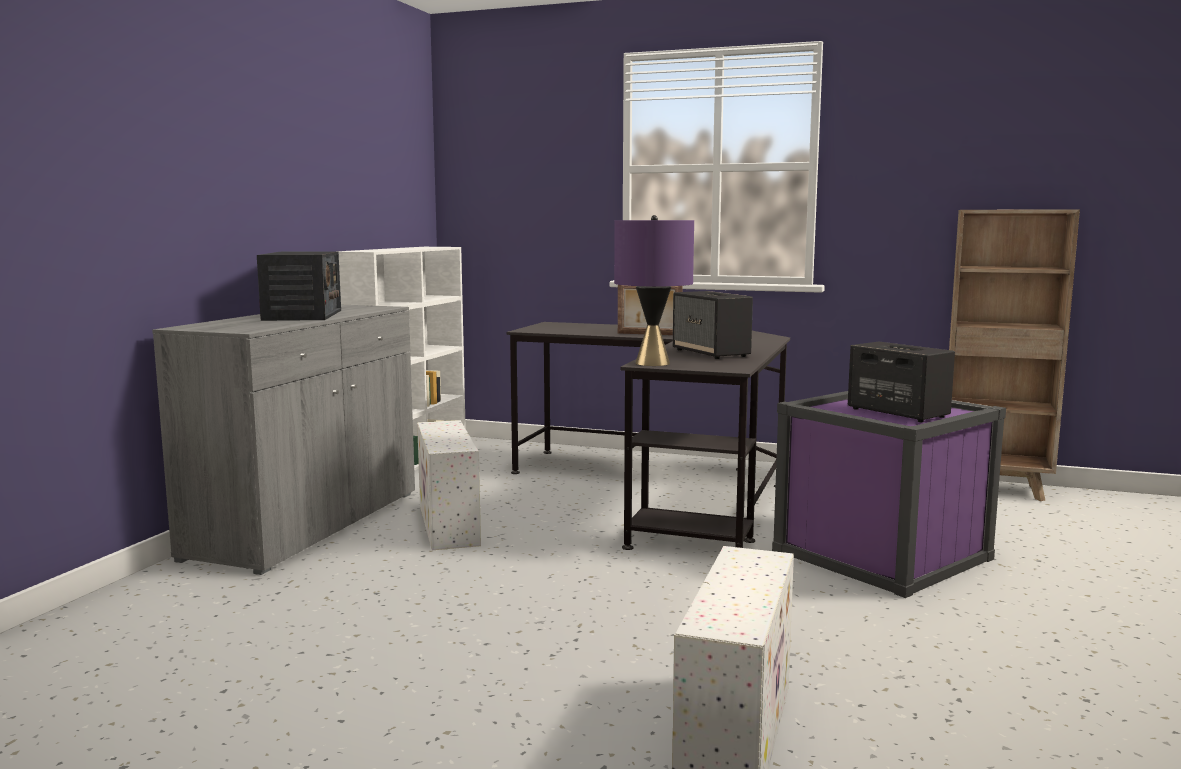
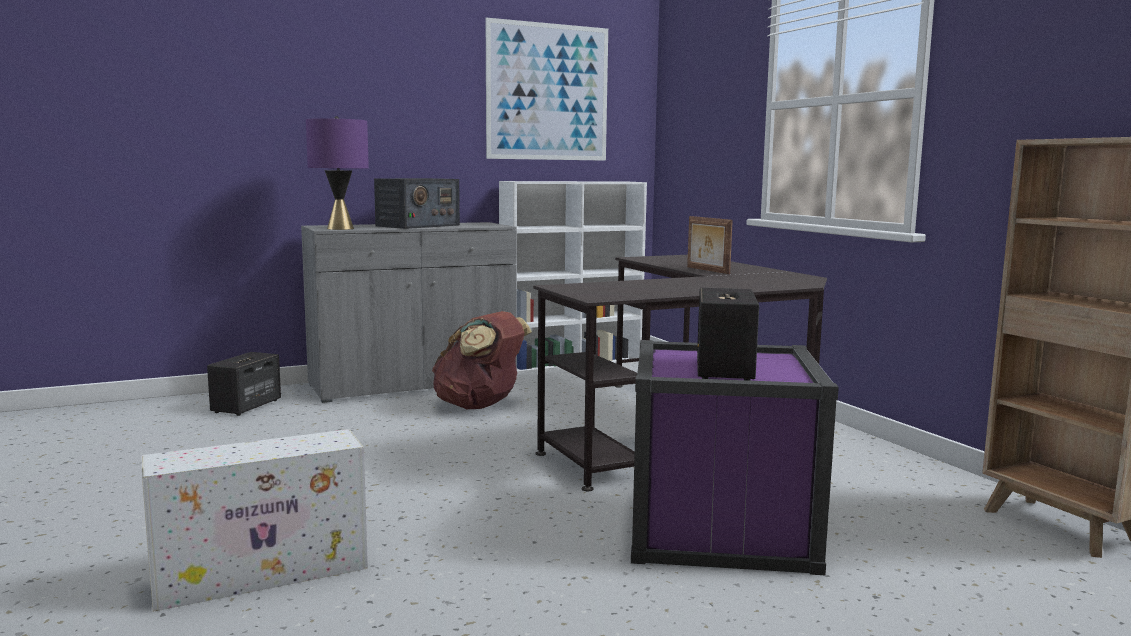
camera: 45 degrees right, 0 degrees up
(361, 142) = (548, 92): none -> picture
(449, 525) = (479, 406): white storage box -> brown backpack
(652, 363) = (566, 286): purple table lamp -> purple table lamp (340, 228)
(711, 353) = (658, 287): speaker -> speaker (246, 406)

